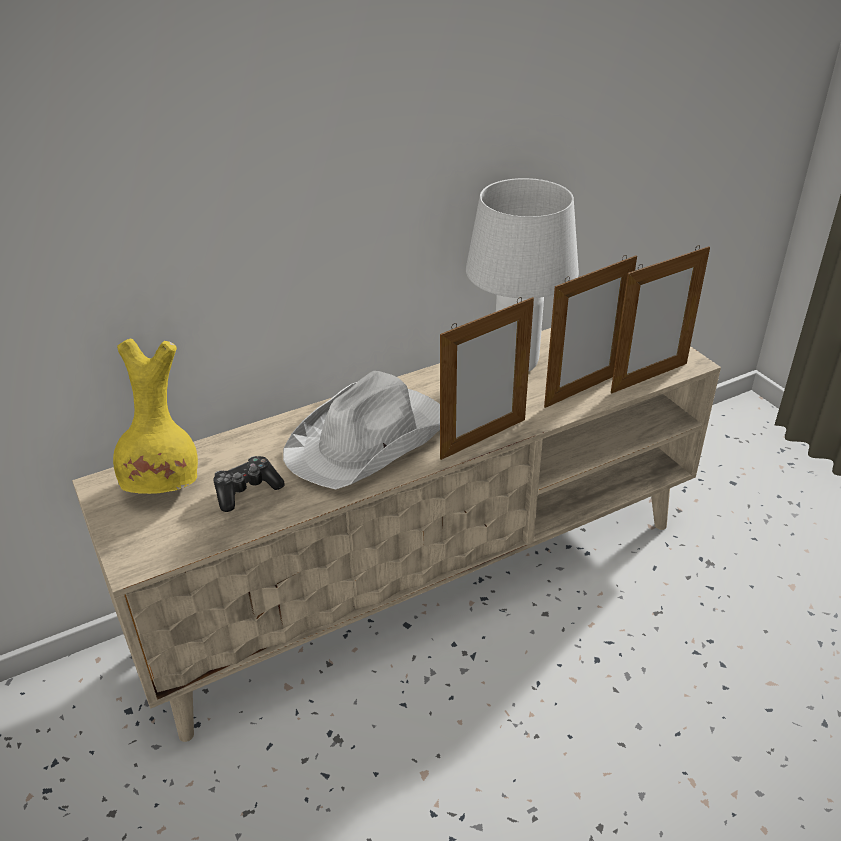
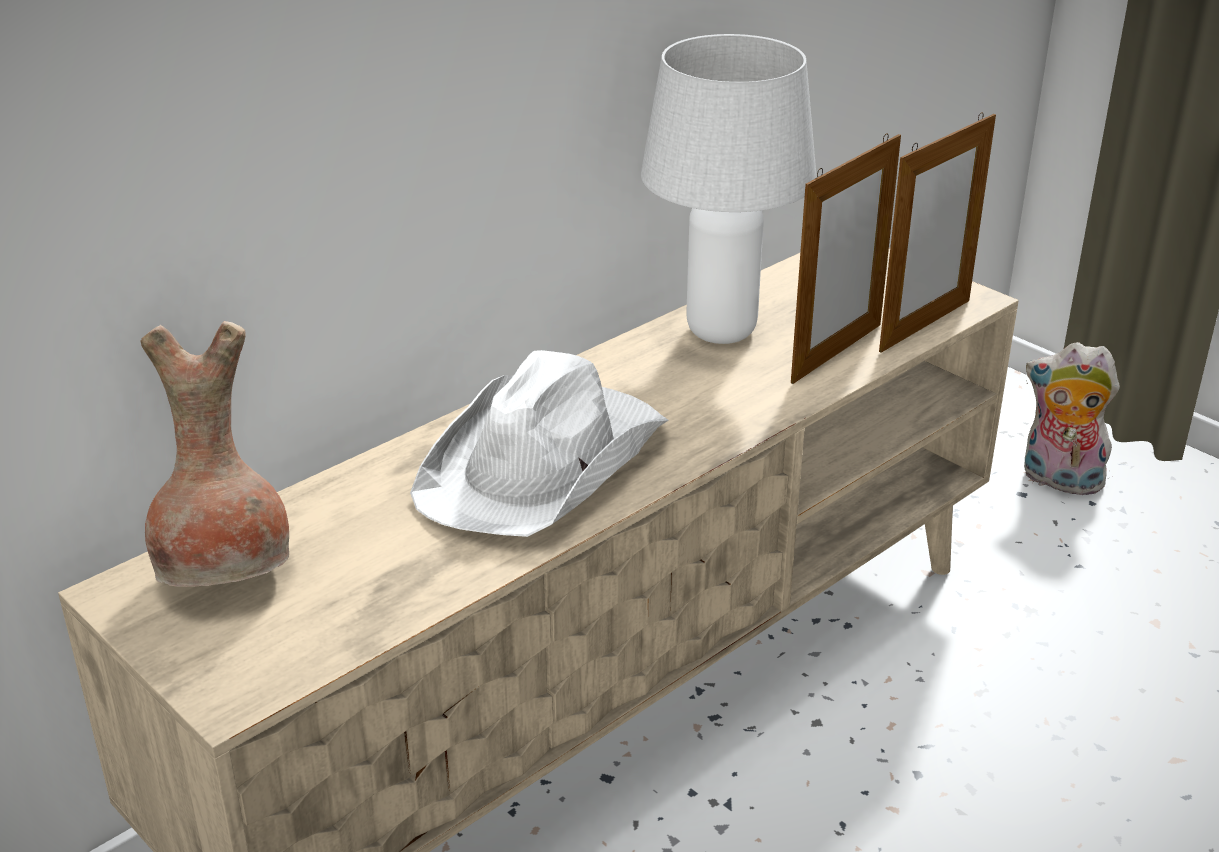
camera: 15 degrees left, 5 degrees down
(164, 483) = (228, 572): yellow vase -> brown vase
(246, 490) = (375, 562): game controller -> none
(483, 438) = (719, 437): picture frame -> none
(761, 477) = (1058, 481): none -> plush toy

